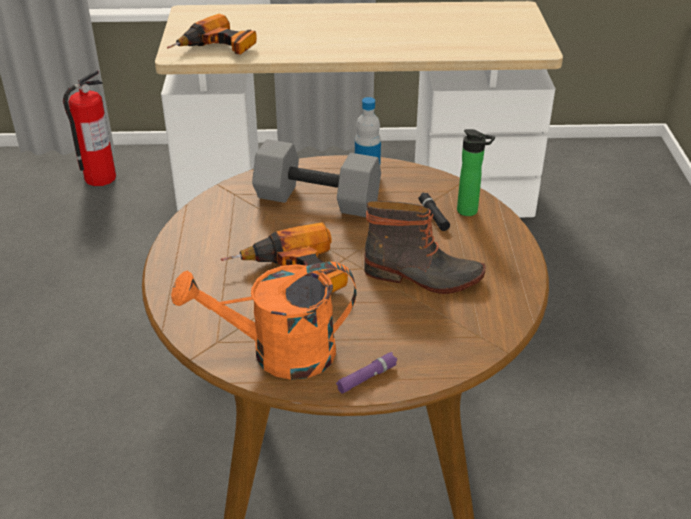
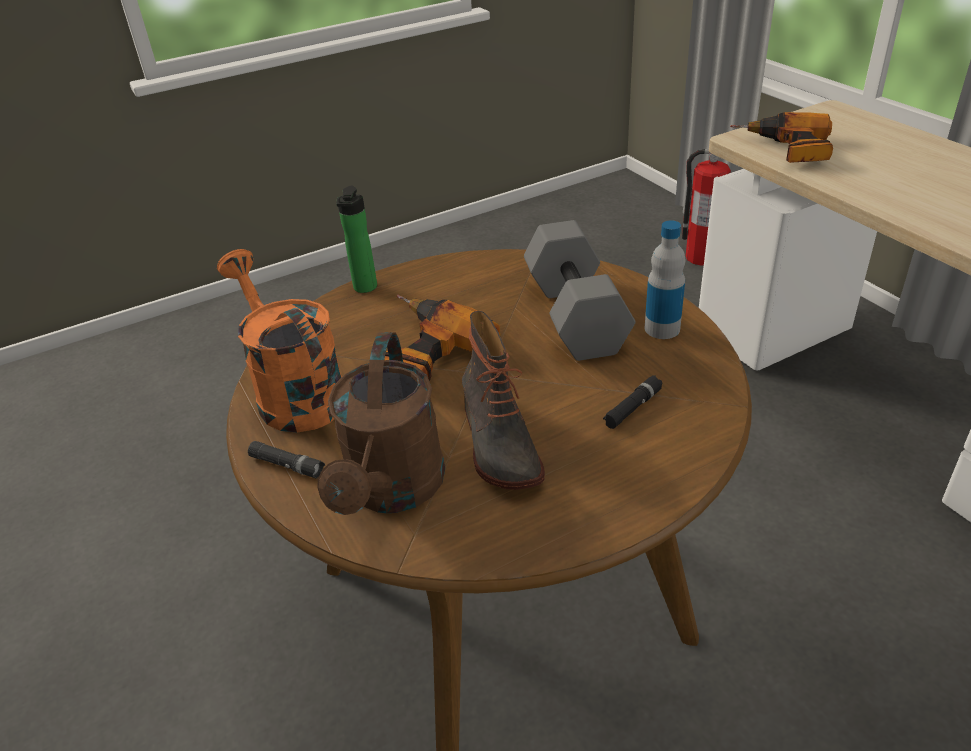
camera: 65 degrees right, 0 degrees up
(366, 377) = (287, 465): purple flashlight -> black flashlight
(434, 334) = (393, 491): none -> brown watering can
(470, 211) = (676, 435): bottle -> bottle (364, 289)

